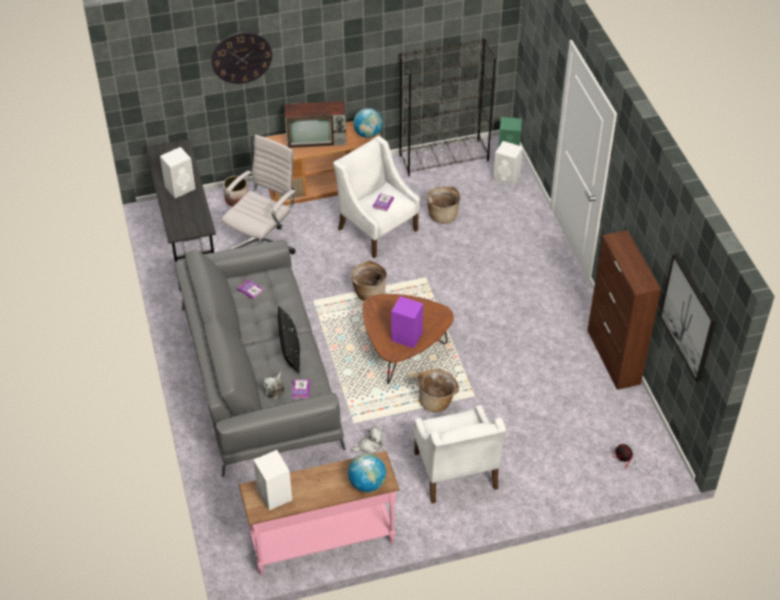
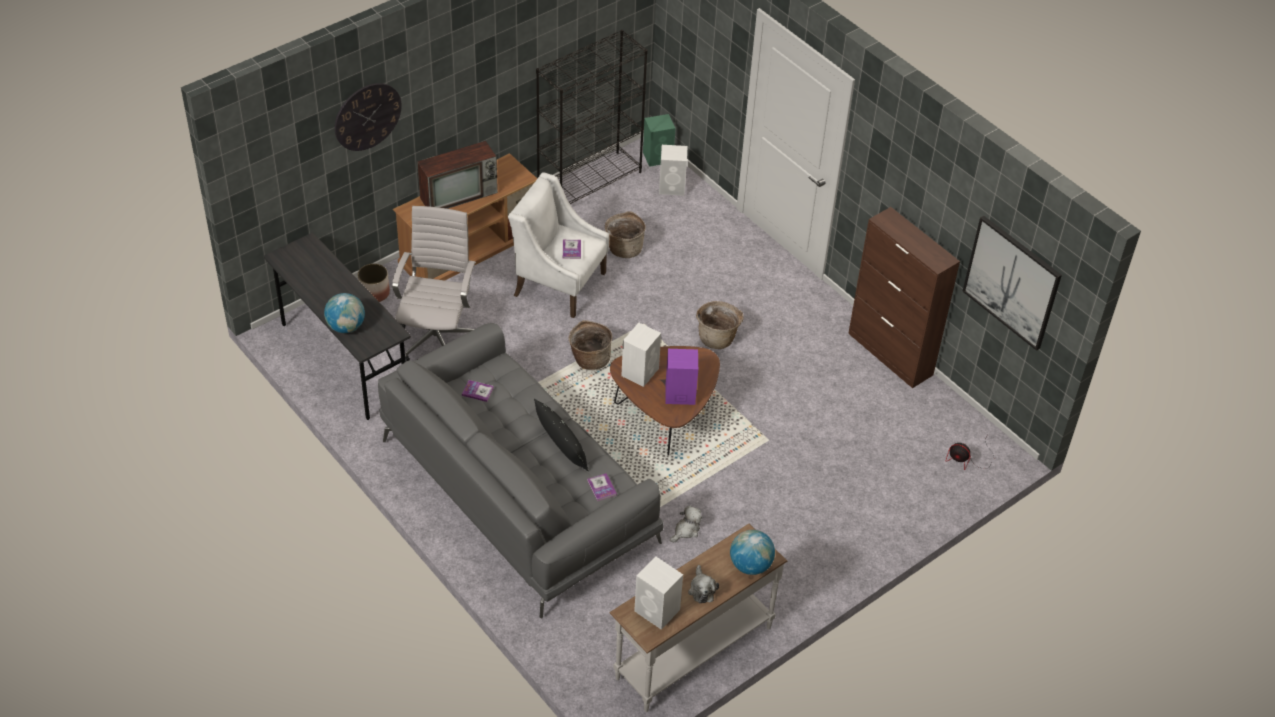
camera: 25 degrees left, 0 degrees up
(180, 187) = (337, 293): white speaker -> white speaker (640, 371)
(274, 389) = (570, 496): plush toy -> plush toy (701, 589)
(322, 541) = (692, 651): pink console table -> white console table
(368, 134) = (515, 174): globe -> globe (346, 327)
(436, 401) = (731, 458): basket -> basket (717, 337)
(455, 471) = (793, 528): white armchair -> none

